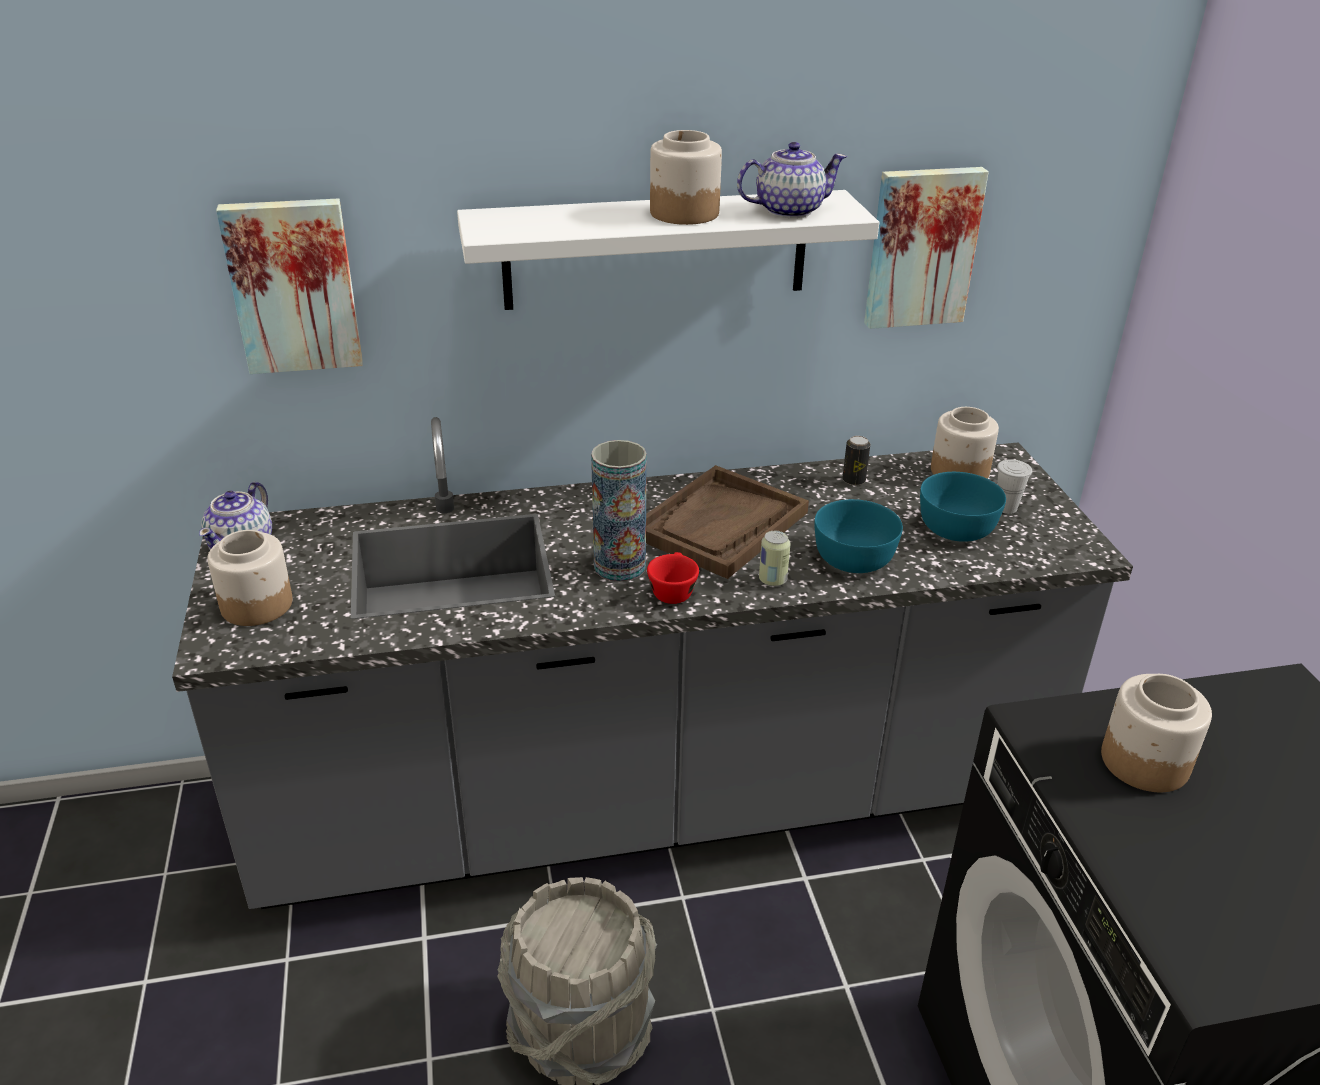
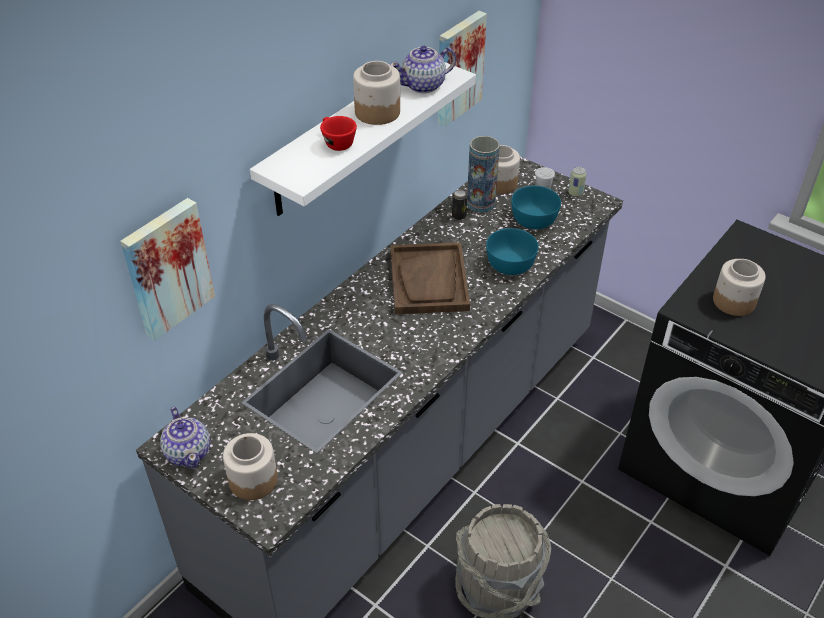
camera: 40 degrees left, 10 degrees up
(619, 566) = (411, 335): vase -> vase (480, 204)
(672, 590) = (453, 333): red cup -> red cup (336, 142)
(772, 580) = (490, 299): can -> can (575, 193)
(788, 210) = (424, 85): teapot -> teapot turned 150 degrees counterclockwise

